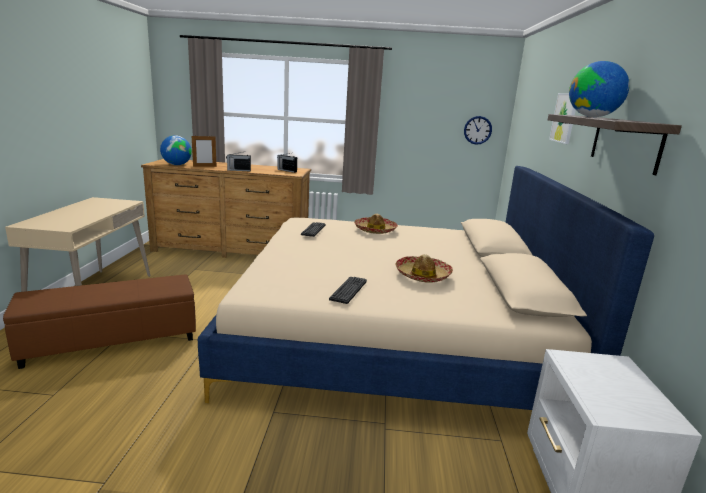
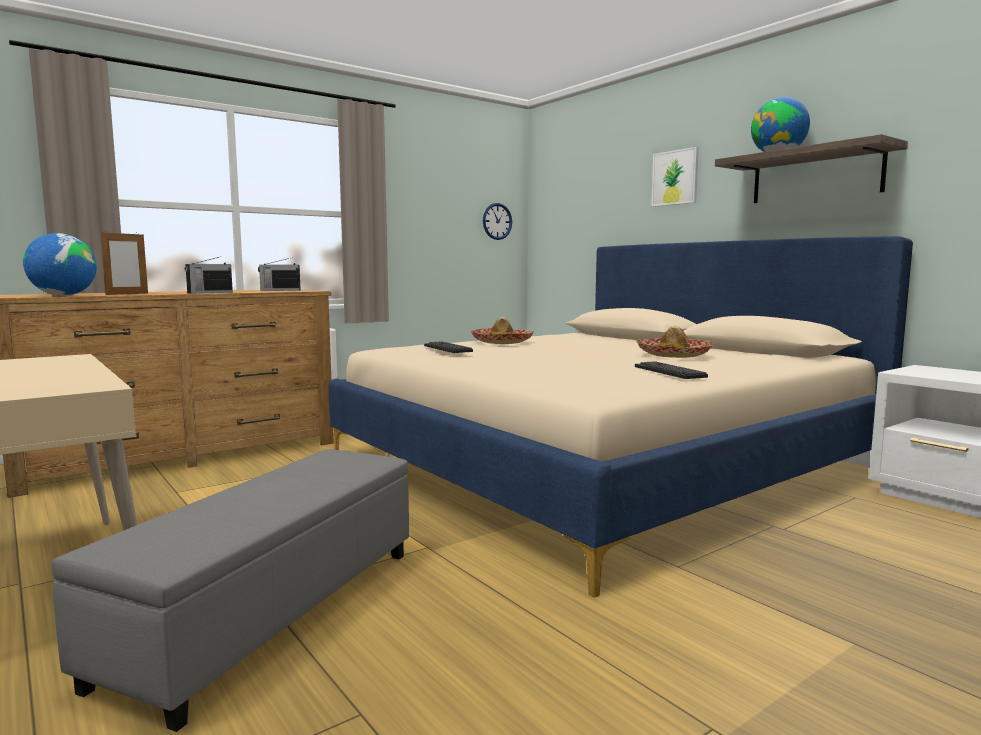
camera: 40 degrees left, 10 degrees down
(112, 340) = (269, 611): brown ottoman -> grey ottoman

